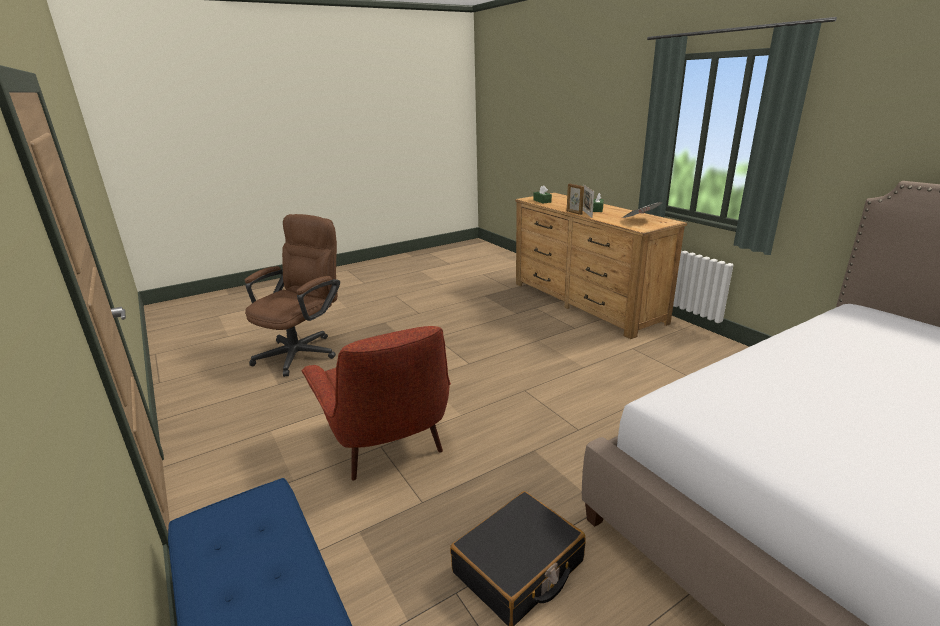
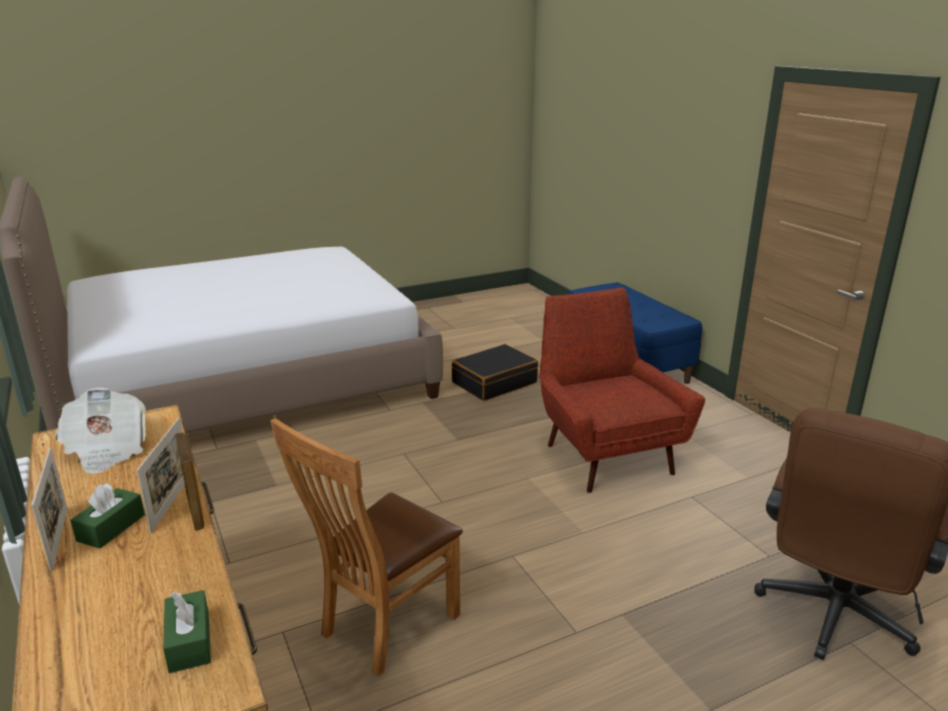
camera: 175 degrees left, 0 degrees up
(528, 332) = (382, 627): none -> brown chair
(609, 207) = (59, 538): none -> picture frame

